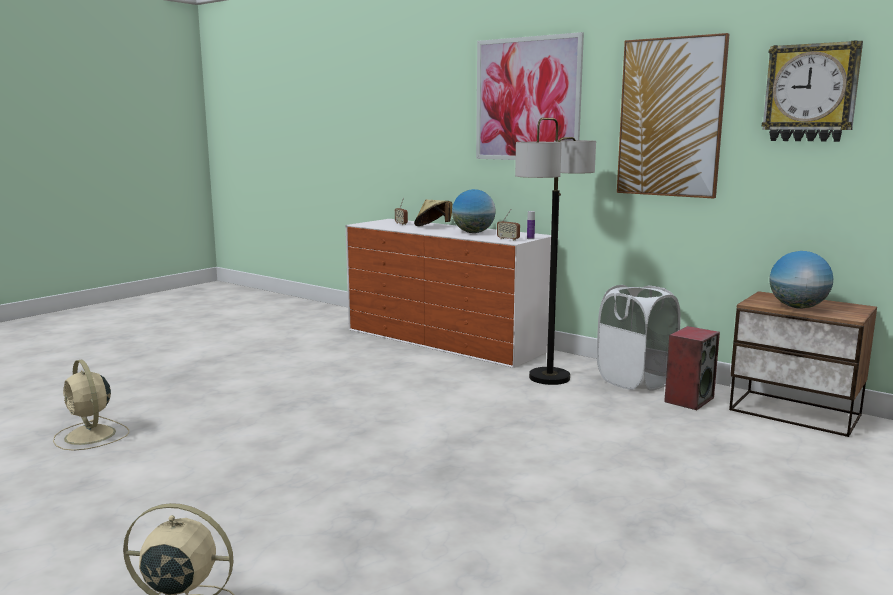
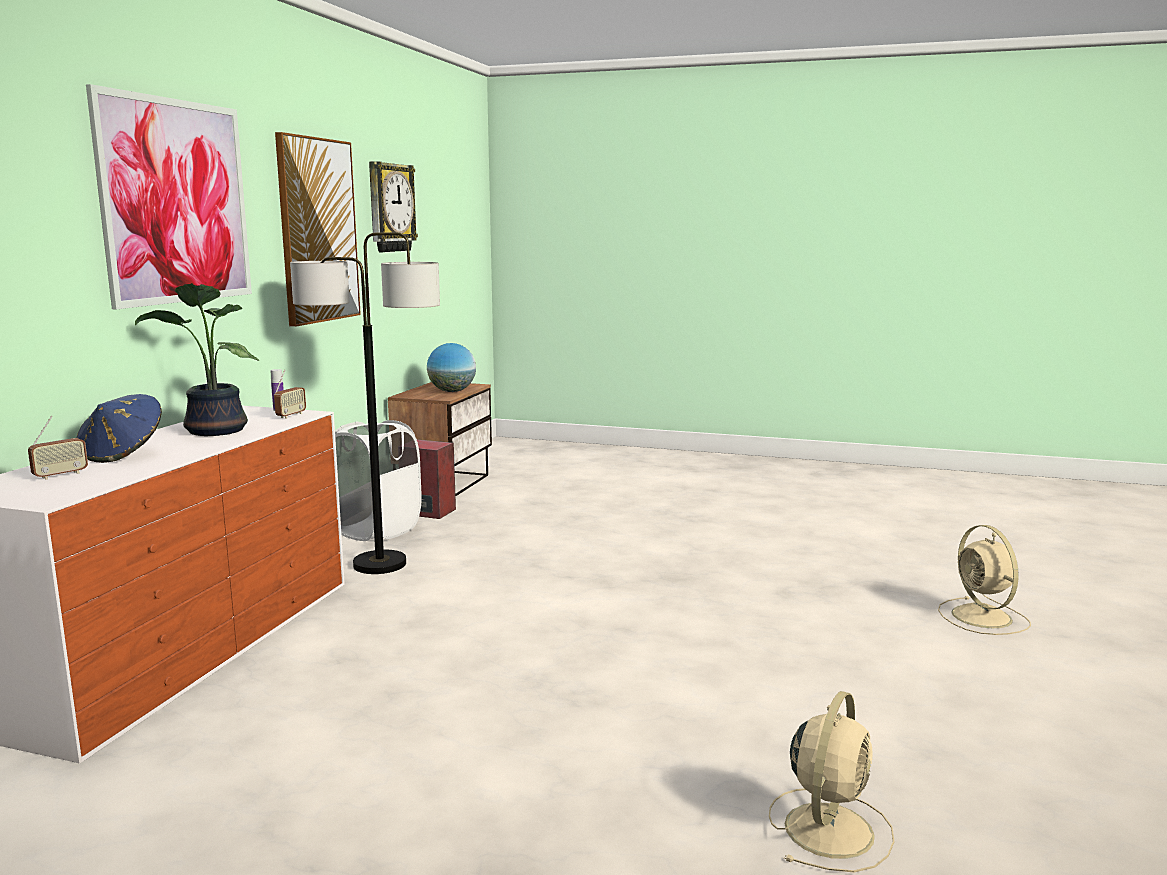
camera: 110 degrees left, 0 degrees up
(433, 227) = (123, 454): beige hat -> blue hat
(473, 233) = (213, 431): globe -> potted plant

